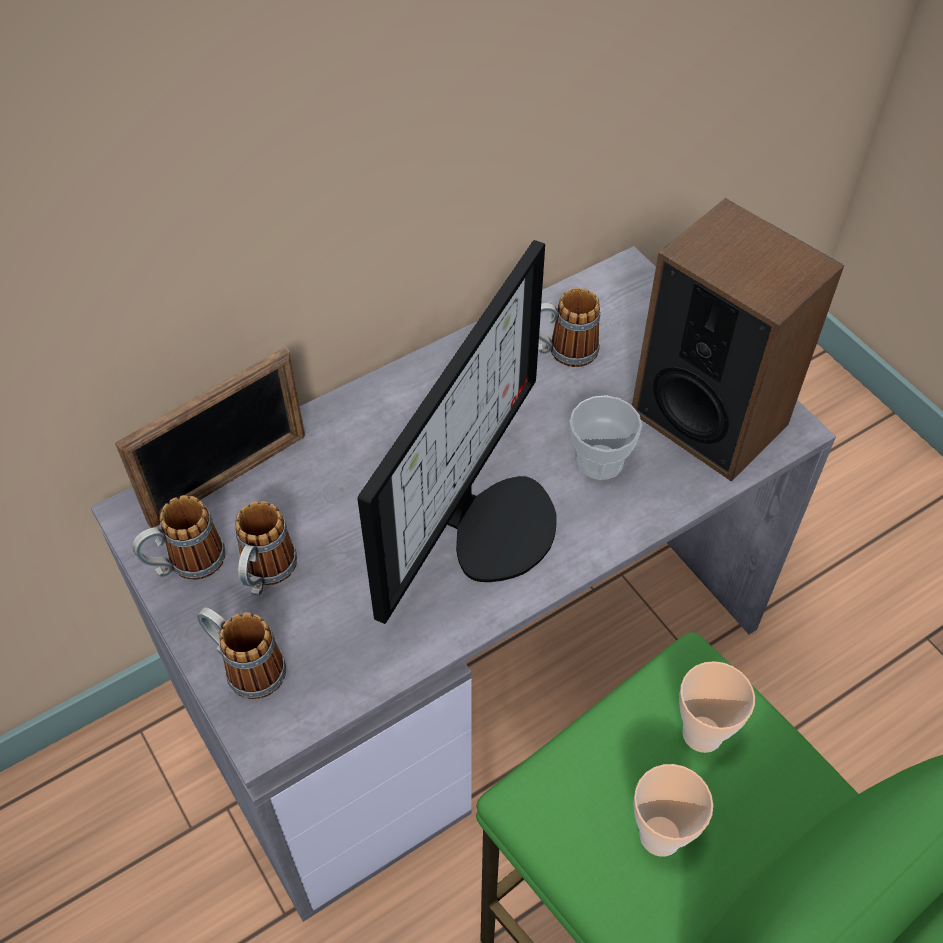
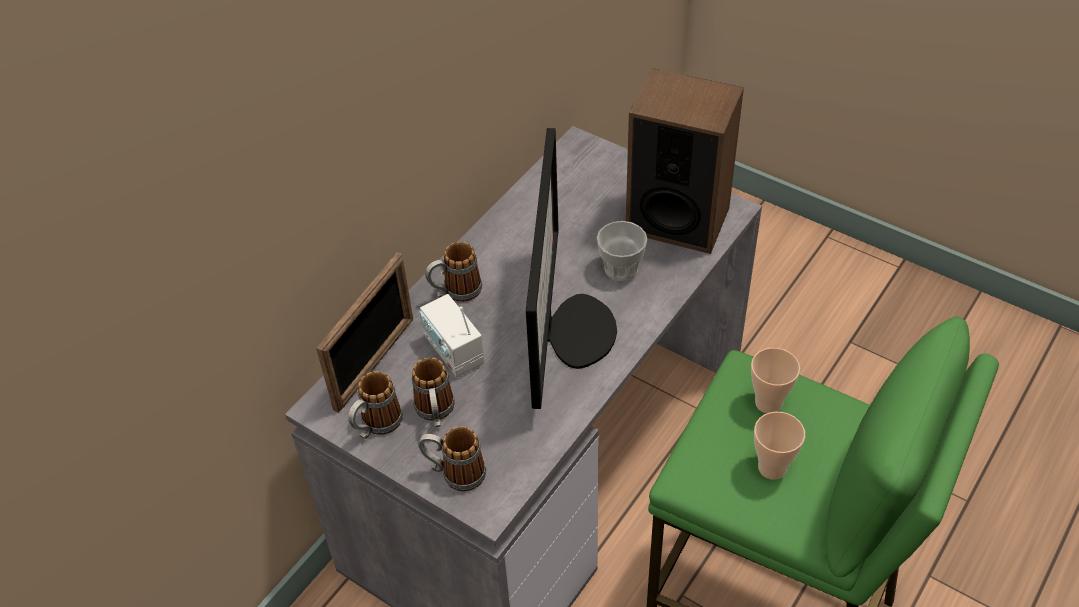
camera: 20 degrees left, 5 degrees down
(330, 499) = (453, 352): none -> radio
(562, 351) = (560, 208): mug -> mug (455, 292)

